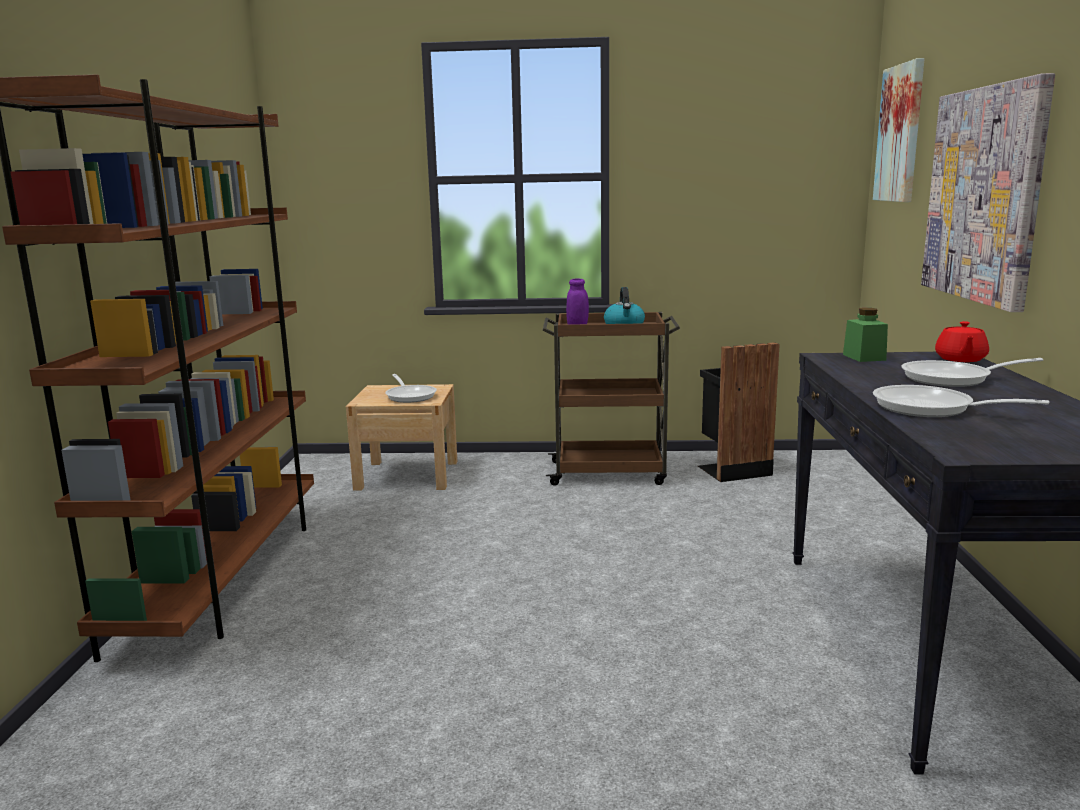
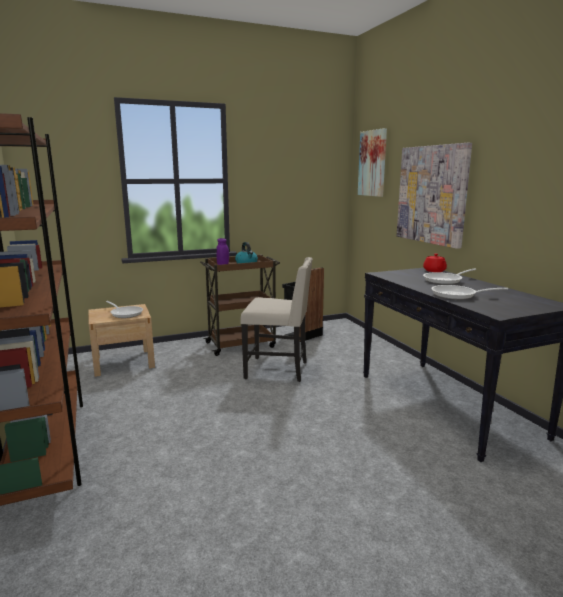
camera: 25 degrees left, 0 degrees up
(639, 524) = (278, 370): none -> beige chair
(864, 357) = (395, 273): green jar -> none

